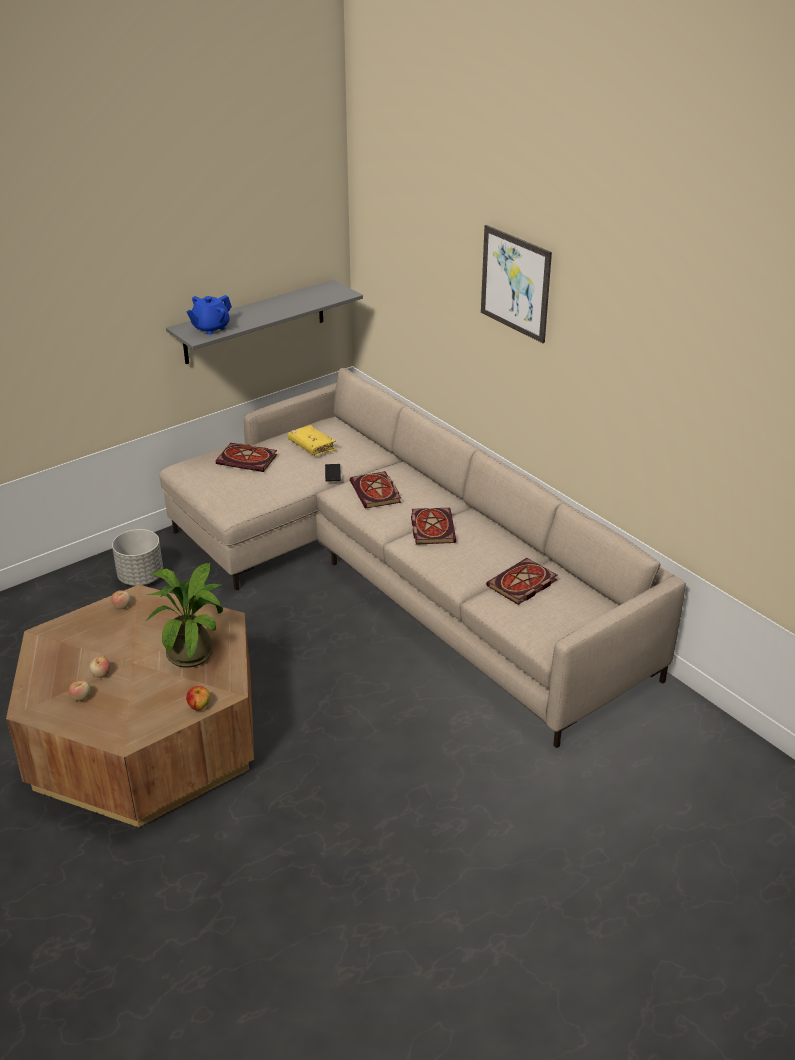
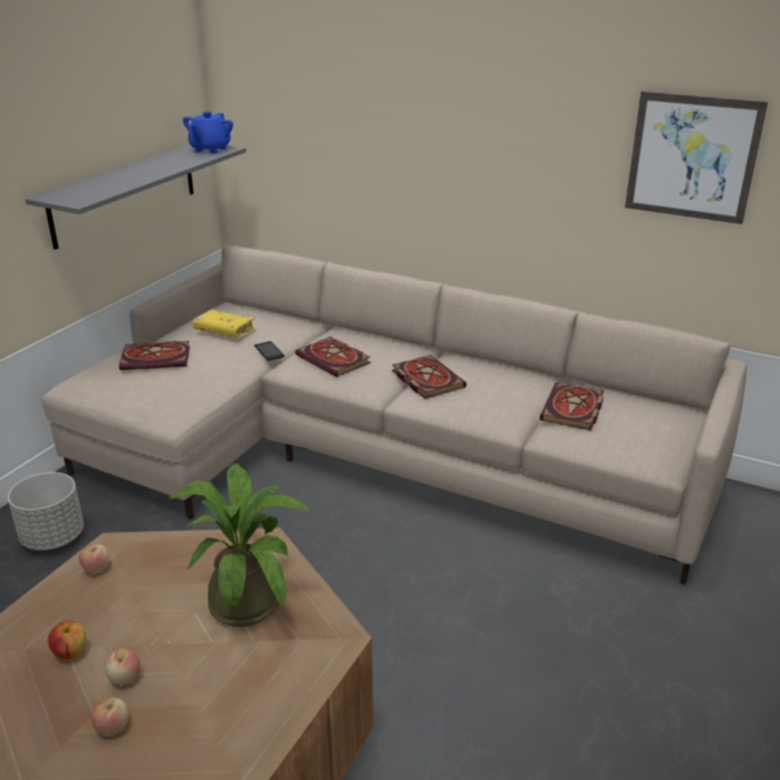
camera: 25 degrees left, 5 degrees down
(199, 706) = (312, 675): apple -> apple (70, 652)
(210, 328) = (88, 191): blue teapot -> blue teapot (210, 149)
(515, 283) = (471, 74): picture -> picture (692, 157)

